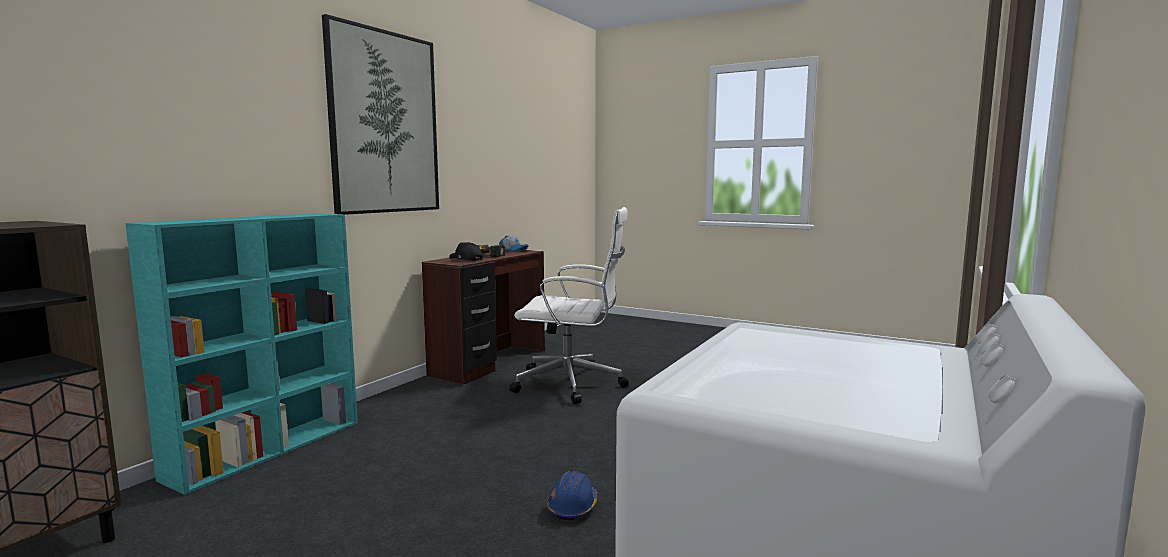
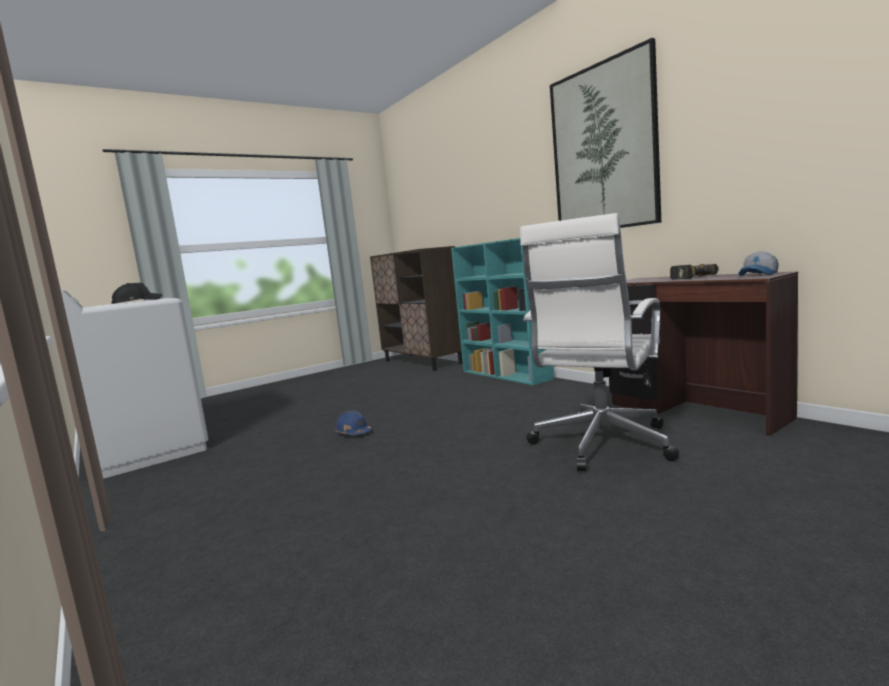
camera: 115 degrees right, 0 degrees up
(465, 259) = (651, 279): black cap -> black cap (137, 301)

